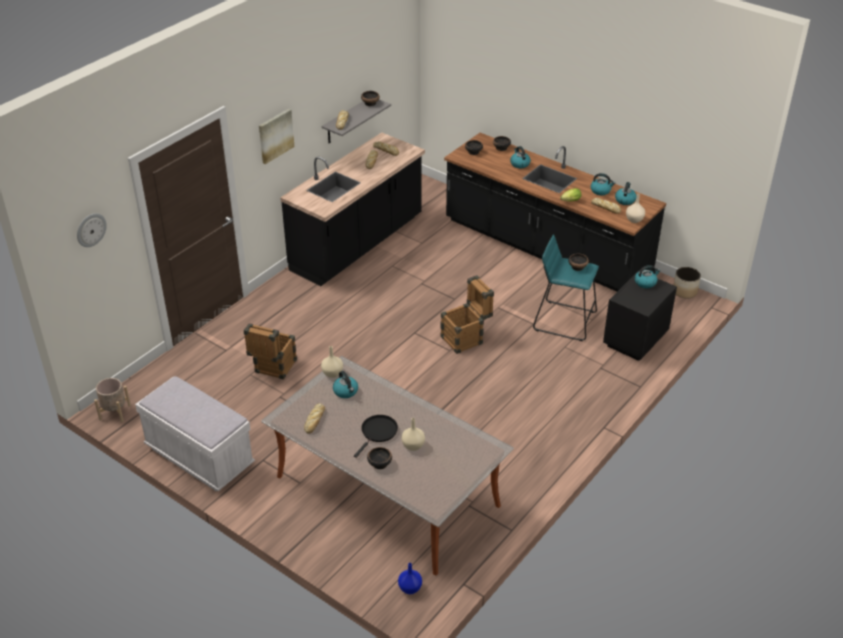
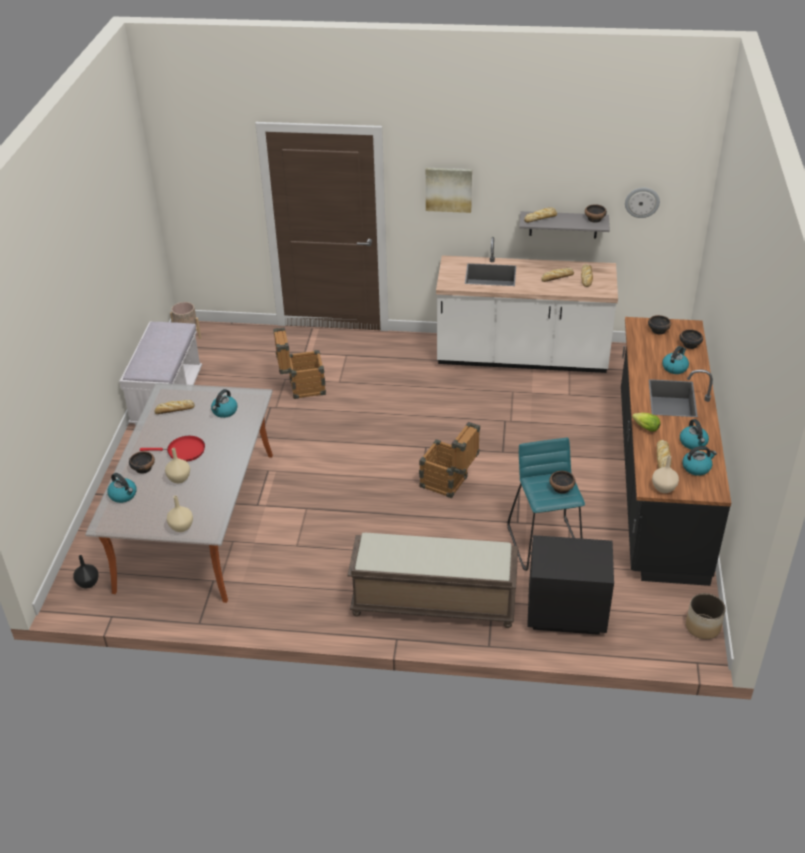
camera: 60 degrees right, 0 degrees up
(90, 229) = (205, 166): wall clock -> wall clock (642, 202)
(332, 374) = (242, 394): beige vase -> beige vase (181, 527)
(358, 244) = (522, 358): black counter -> white counter
(378, 432) = (183, 451): black frying pan -> red frying pan
(410, 588) = (88, 583): blue vase -> black vase
(582, 396) = (432, 603): none -> brown bench
(645, 282) = (593, 554): kettle -> kettle (123, 495)

